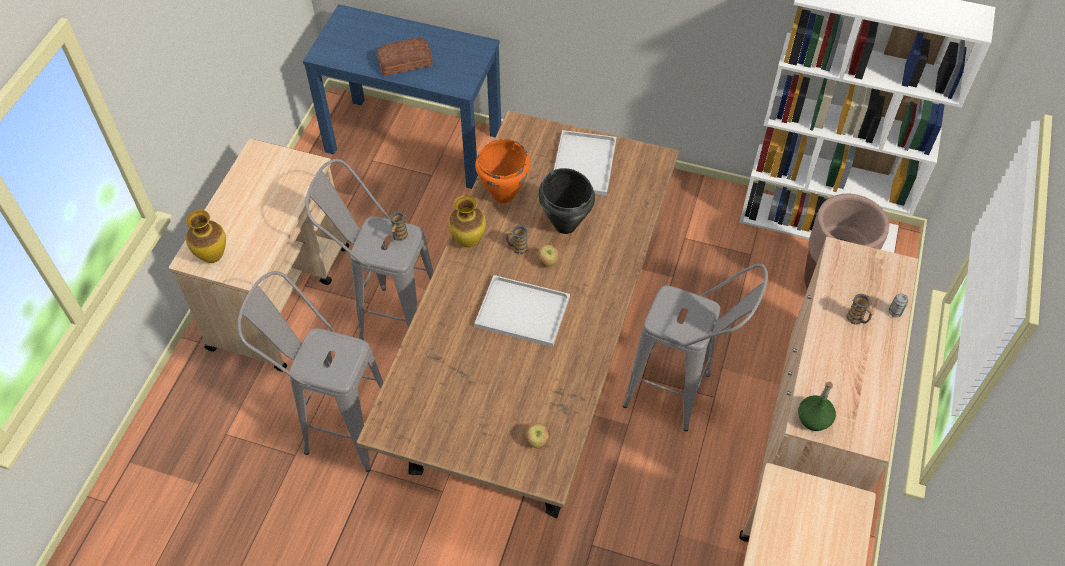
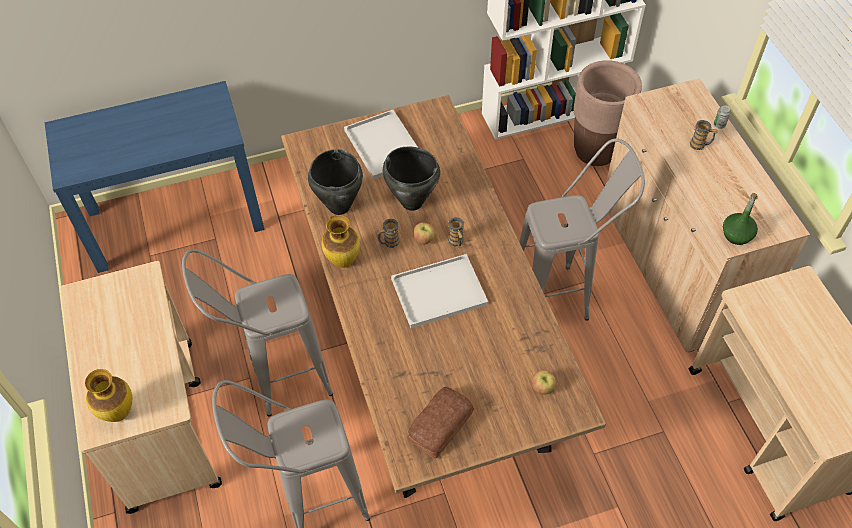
camera: 35 degrees left, 0 degrees up
(399, 237) = (279, 292): mug -> mug (456, 242)
(404, 61) = (153, 140): bread -> bread (439, 425)
(503, 195) = (339, 207): orange cooking pot -> black cooking pot

